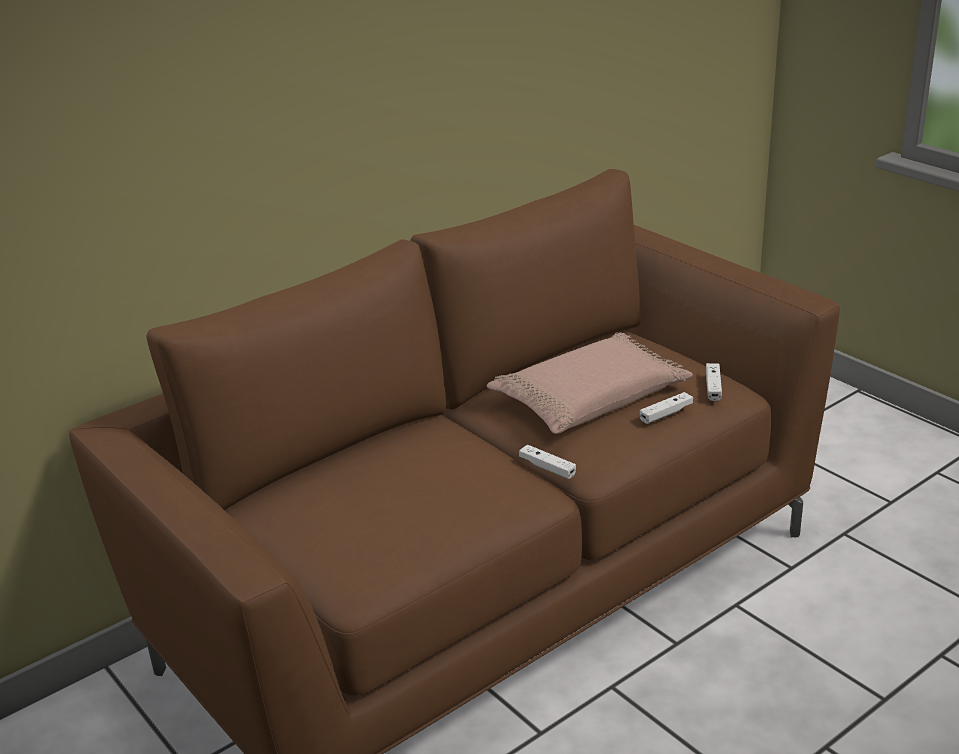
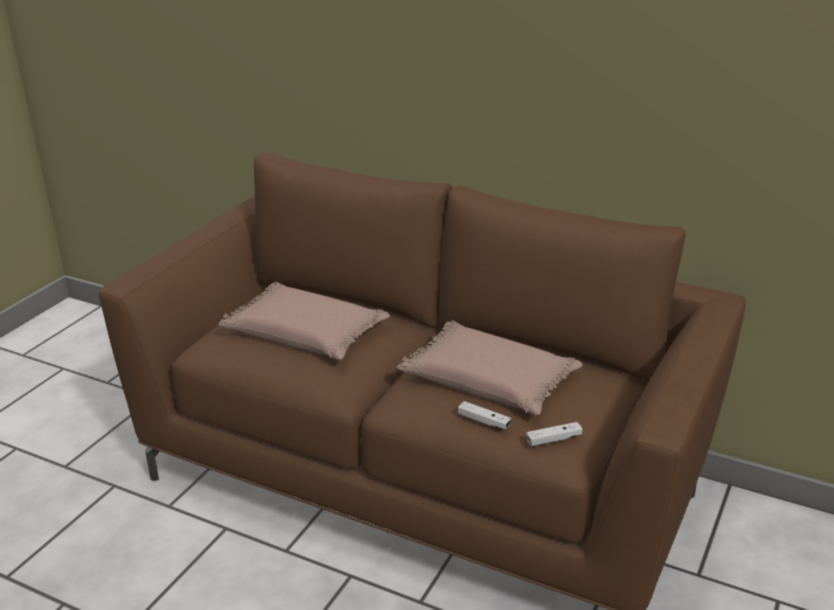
camera: 65 degrees right, 0 degrees up
(396, 489) = (305, 330): none -> beige pillow
(547, 468) = (377, 386): white game controller -> none

